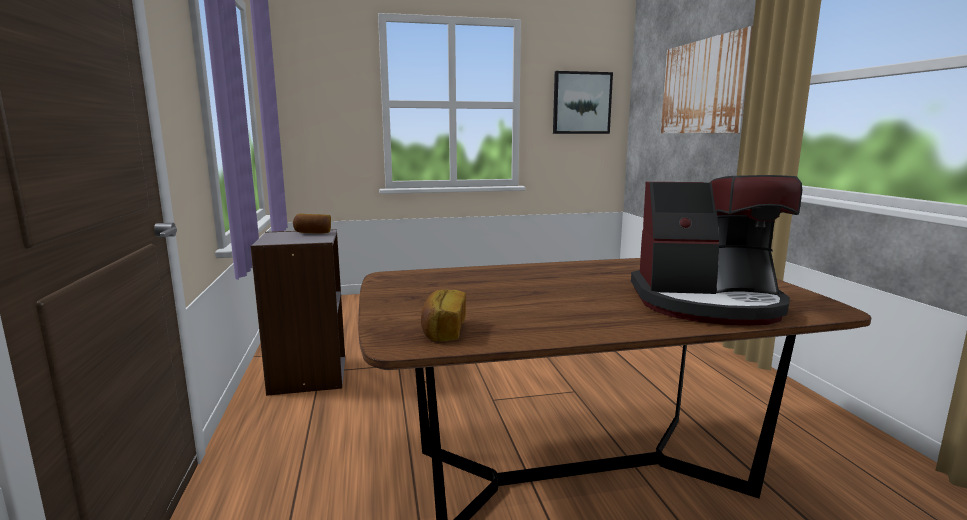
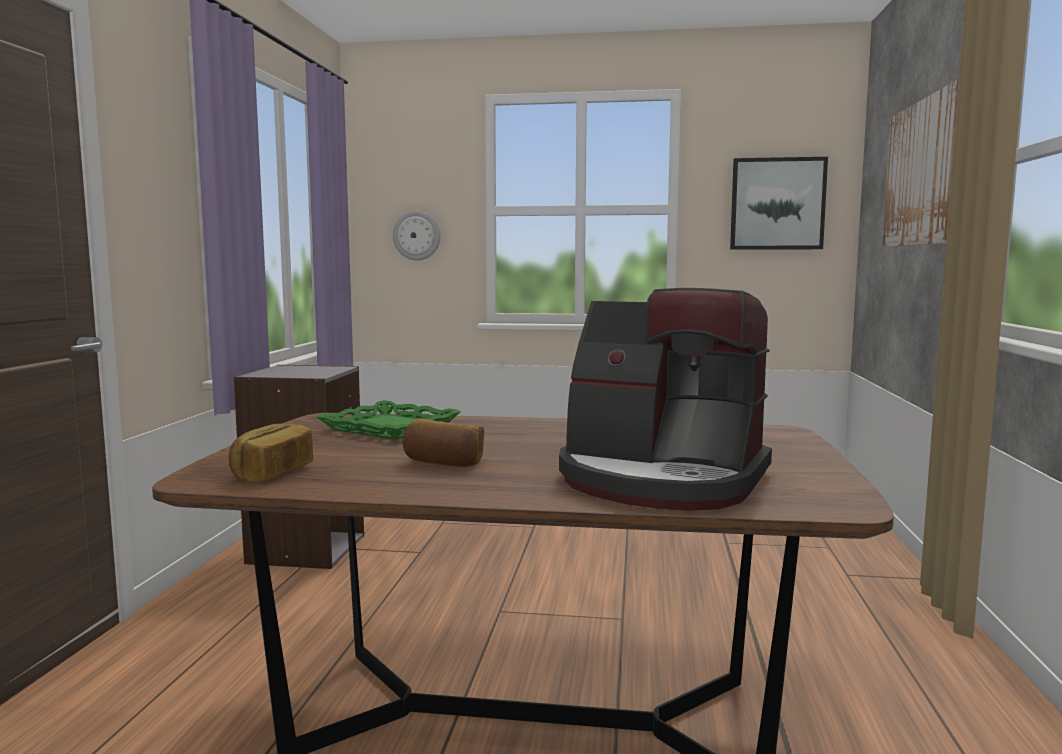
camera: 20 degrees right, 5 degrees down
(313, 232) = (324, 368): bread -> bread (444, 463)
(327, 122) = (417, 235): none -> wall clock
(455, 280) = (390, 427): none -> green tray

